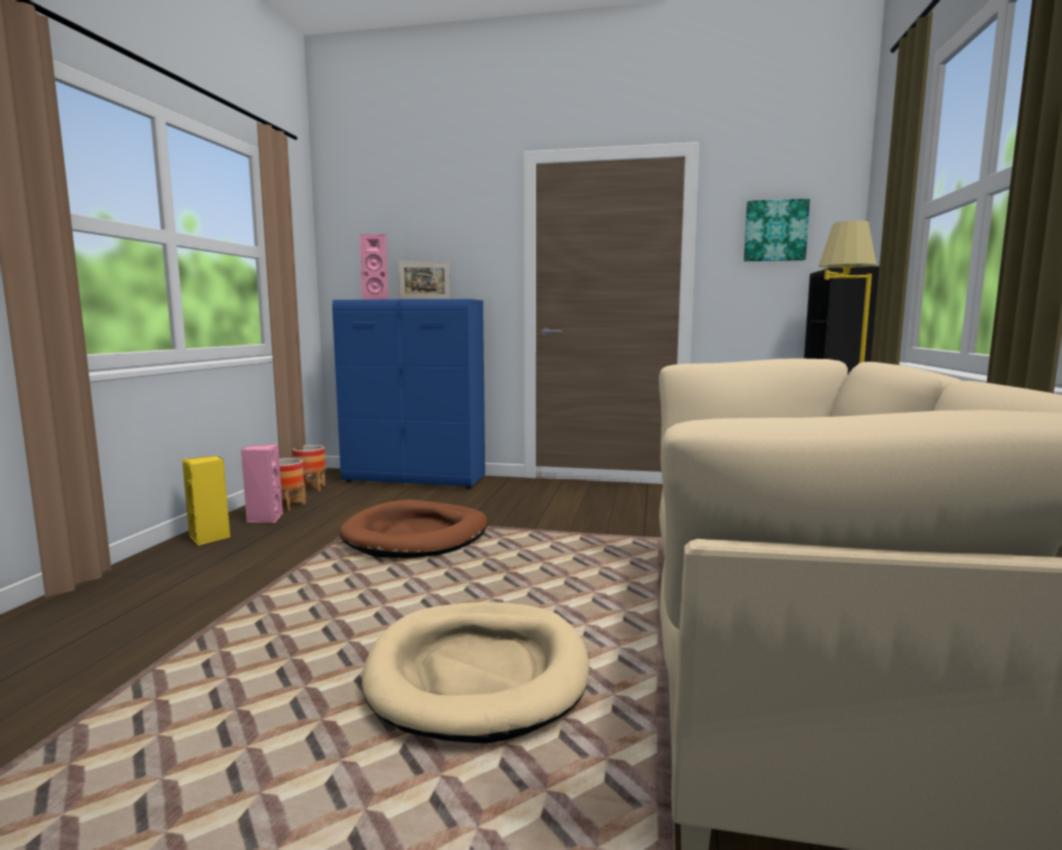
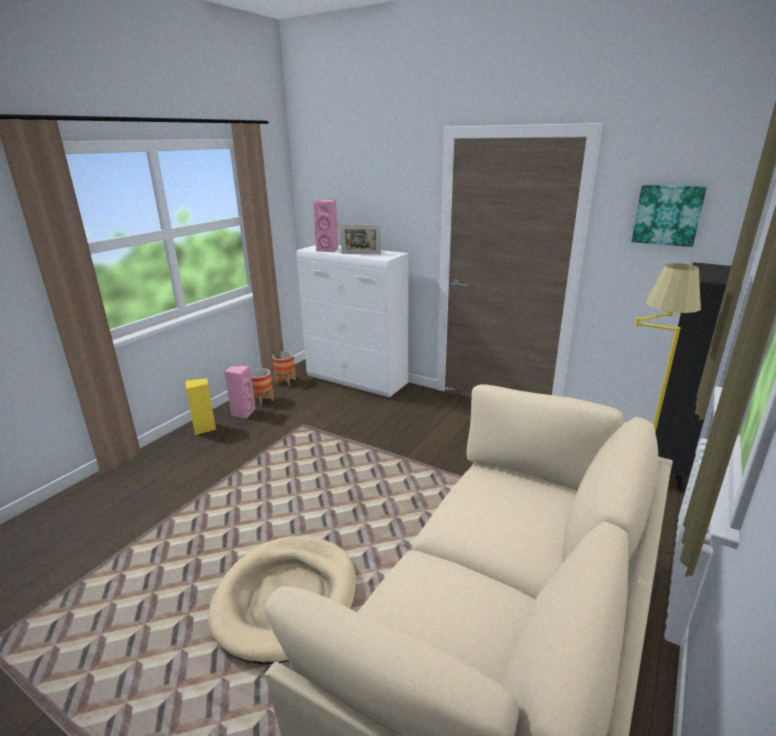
camera: 20 degrees right, 15 degrees up
(415, 480) = (357, 381): blue cabinet -> white cabinet
(416, 536) = (324, 449): brown dog bed -> none

